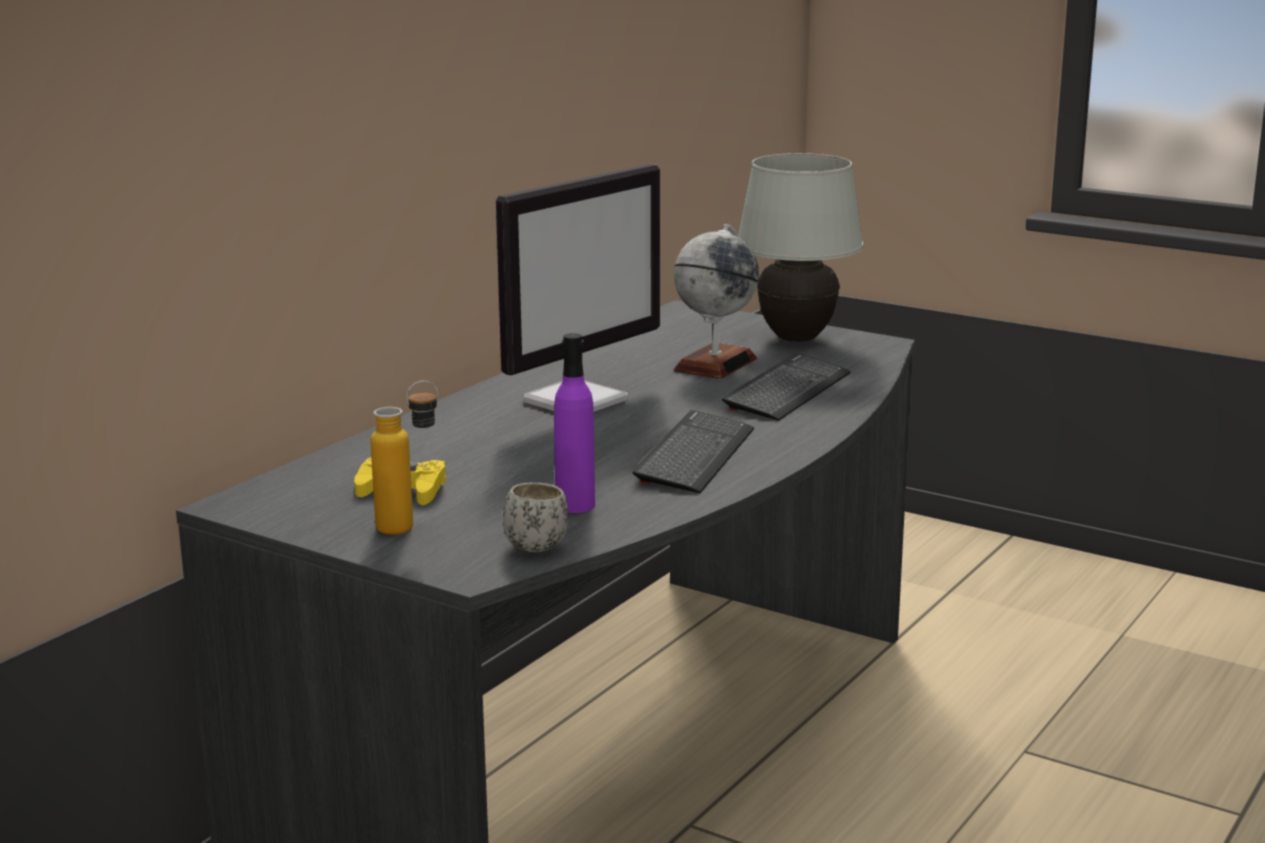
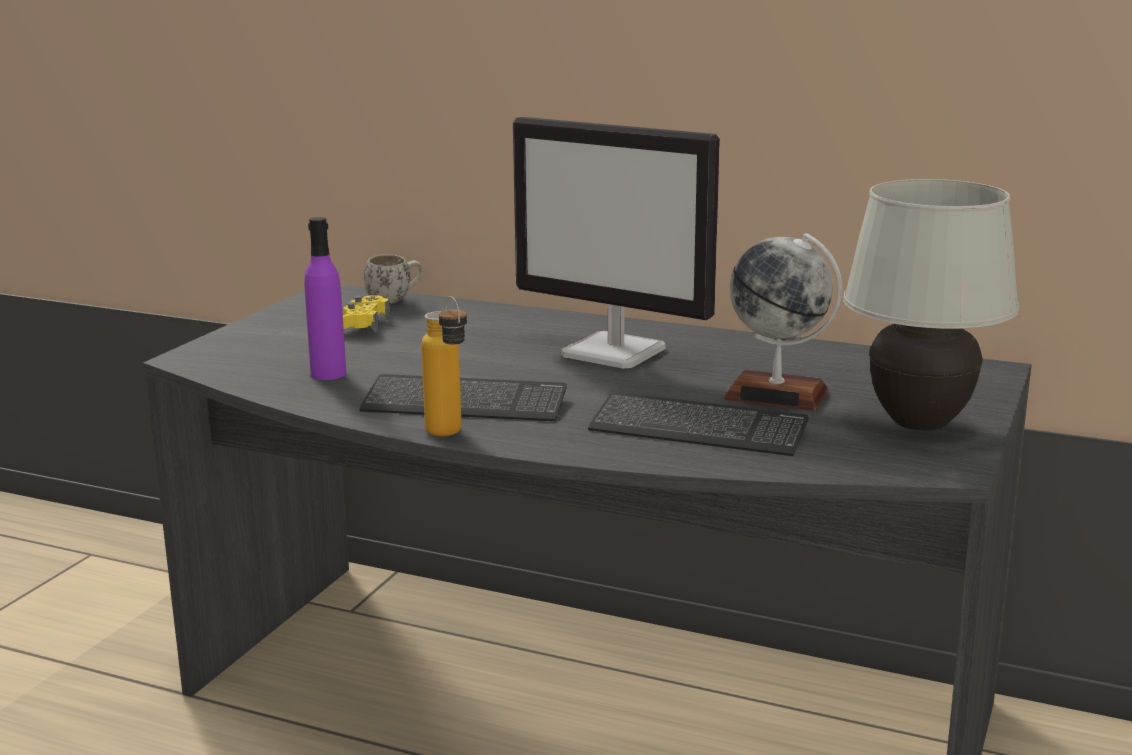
camera: 80 degrees right, 0 degrees up
(410, 526) = (282, 334): bottle -> bottle (449, 436)
(533, 543) = (243, 369): white mug -> white mug (395, 300)

